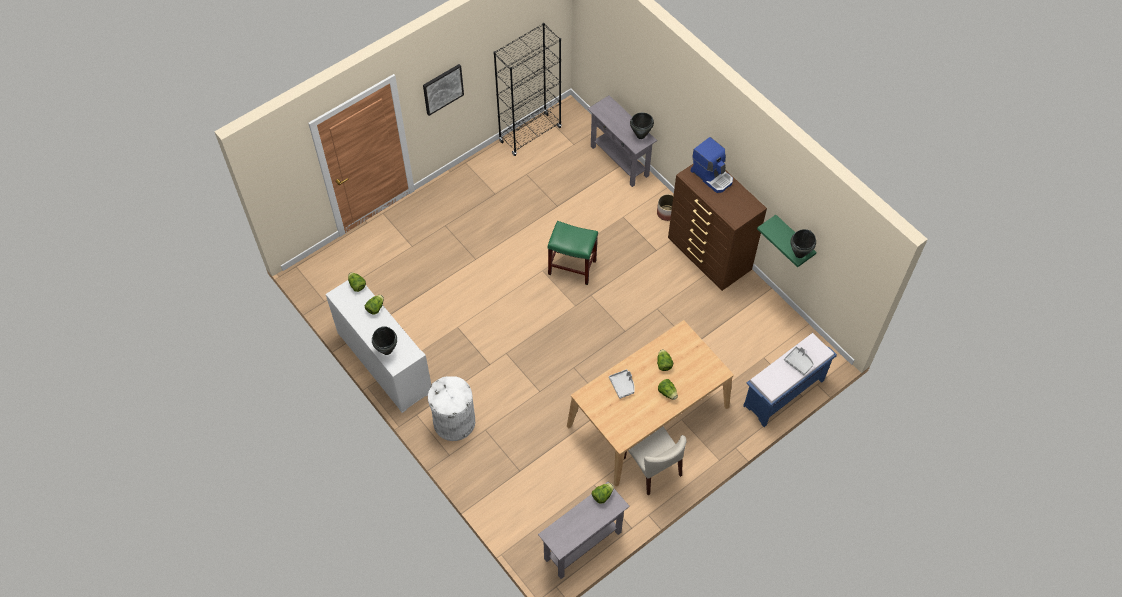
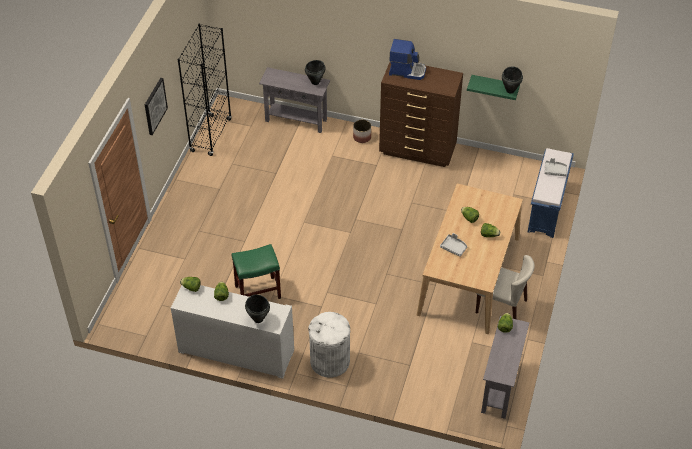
camera: 35 degrees left, 10 degrees down
(571, 267) = (324, 208): green stool -> green stool (257, 292)

